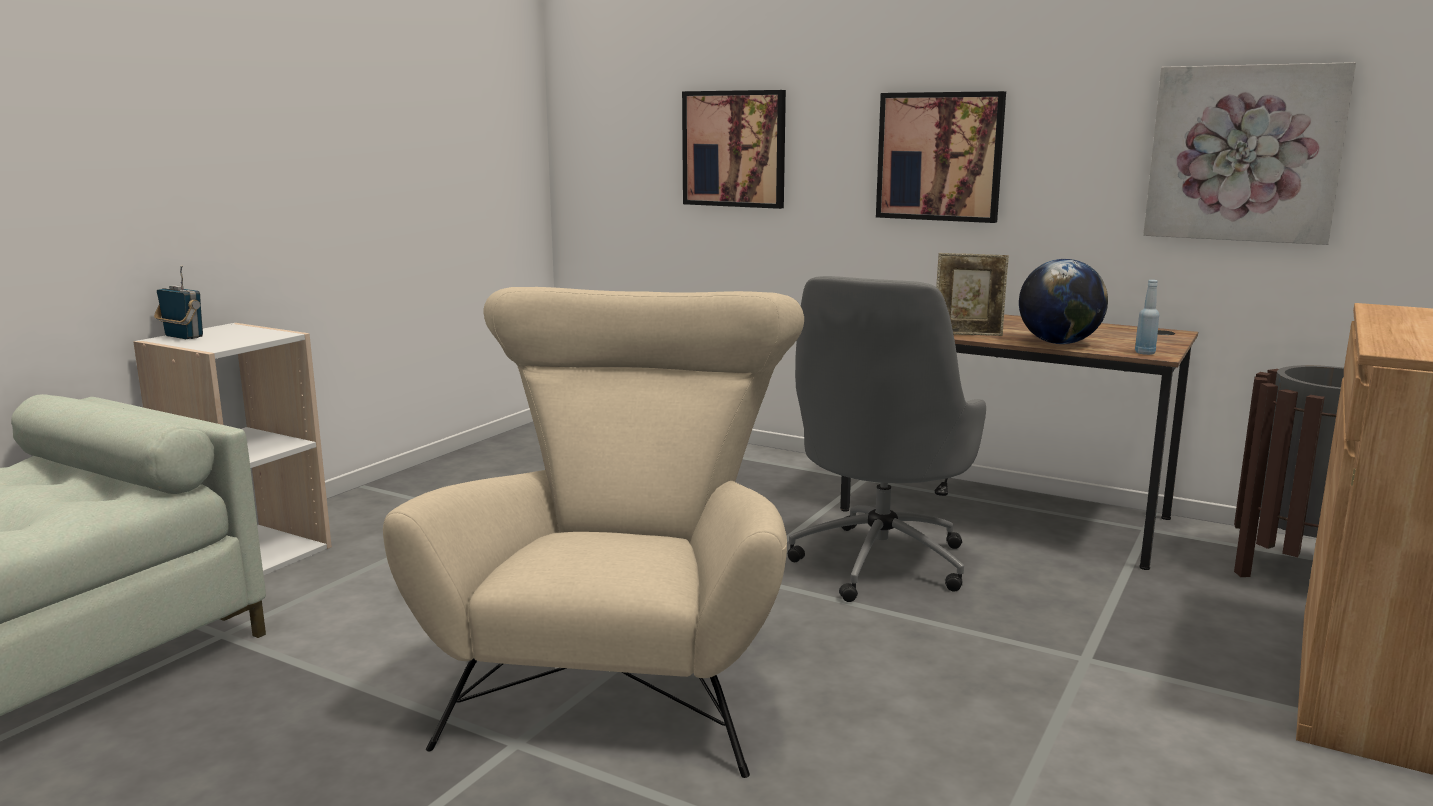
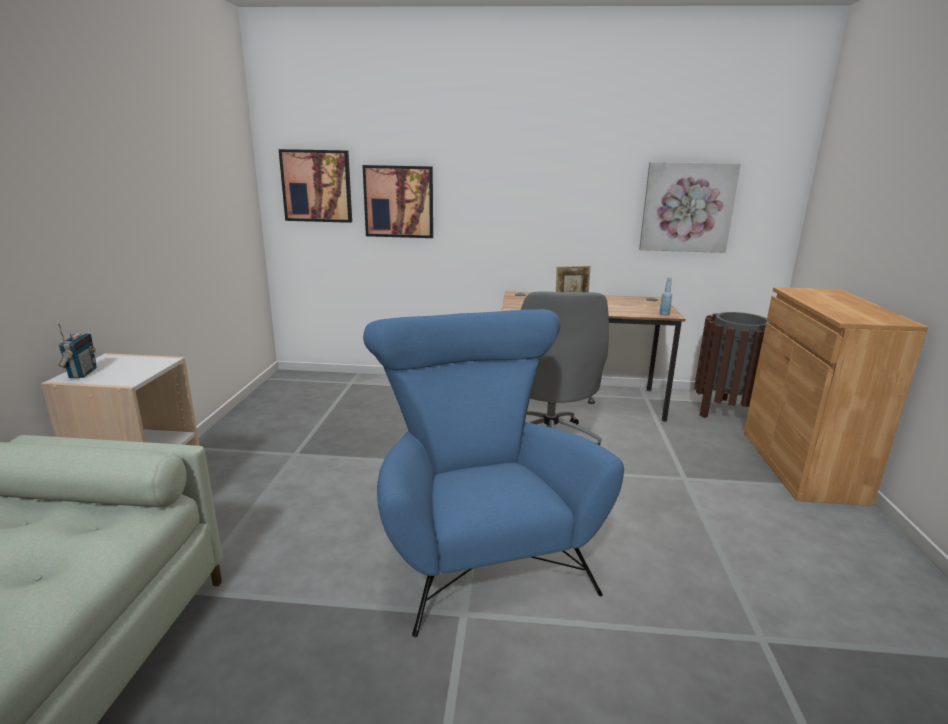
camera: 25 degrees left, 5 degrees up
(183, 337) = (82, 373): radio -> radio turned 75 degrees clockwise
(621, 671) = (478, 546): beige armchair -> blue armchair
(939, 156) = (529, 207): picture -> picture (317, 186)
(1059, 343) = (619, 312): globe -> none

